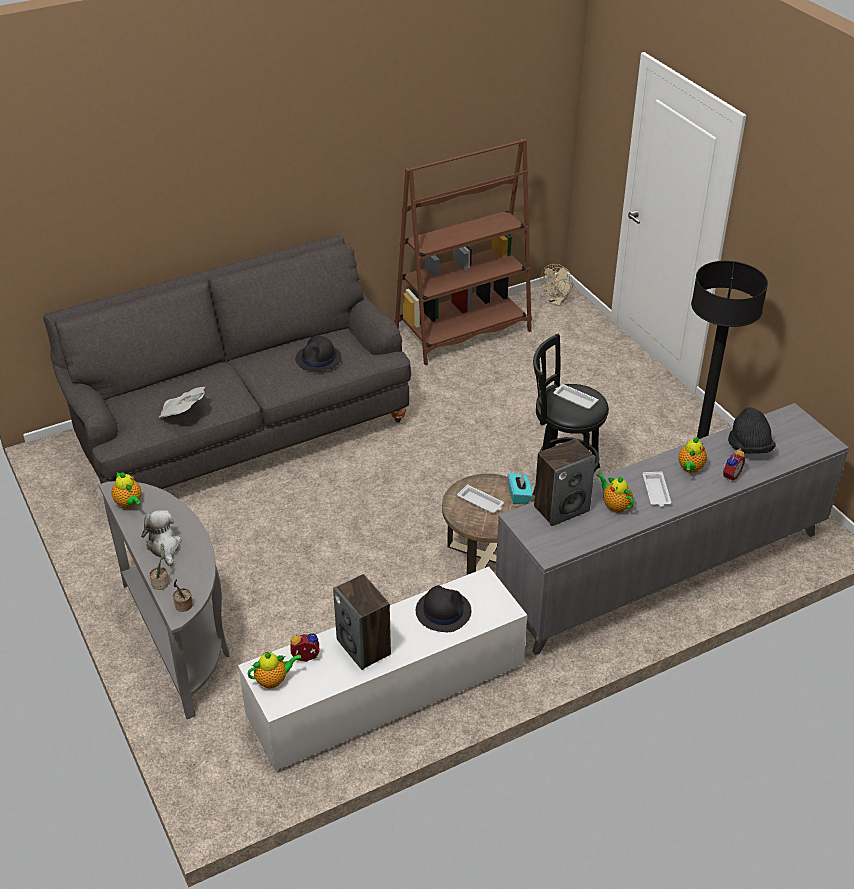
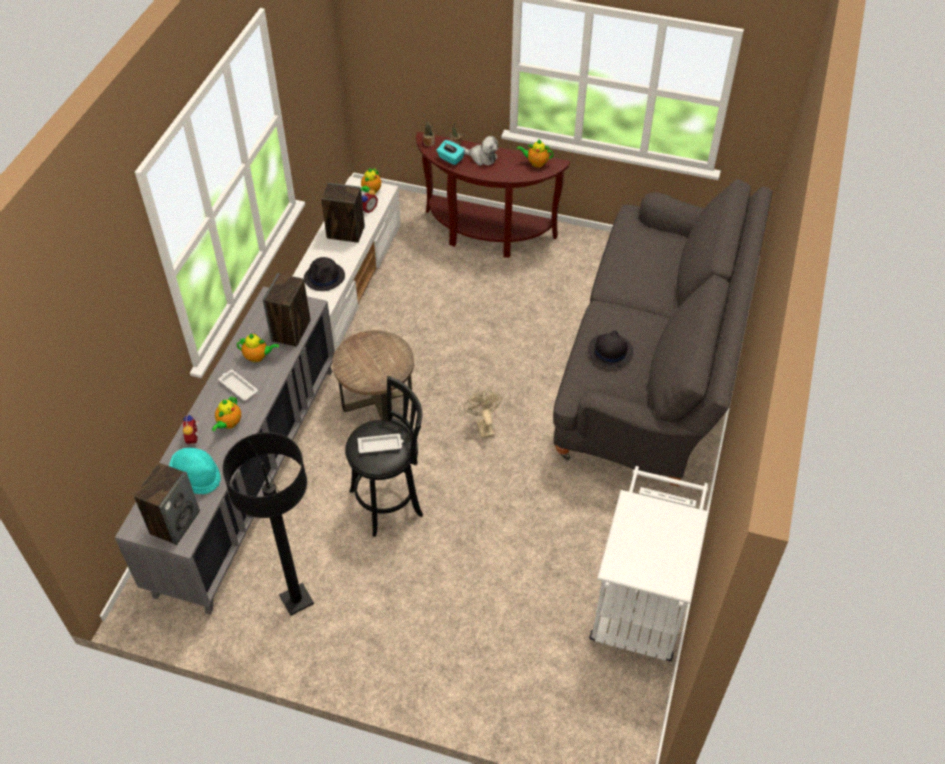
camera: 135 degrees right, 10 degrees up
(181, 638) = (485, 235): grey console table -> brown console table
(183, 412) = (624, 251): newspaper -> none
(463, 333) = (641, 600): brown bookcase -> white cart
(481, 502) = (380, 357): white tray -> none
(519, 495) = (360, 380): turquoise tissue box -> turquoise tissue box (450, 159)
(556, 302) = (615, 728): beige fan -> beige fan (483, 426)
(690, 468) = (229, 424): teapot -> teapot turned 135 degrees counterclockwise
(749, 447) = (197, 476): black hat -> turquoise hat
(791, 429) = (175, 522): none -> speaker

